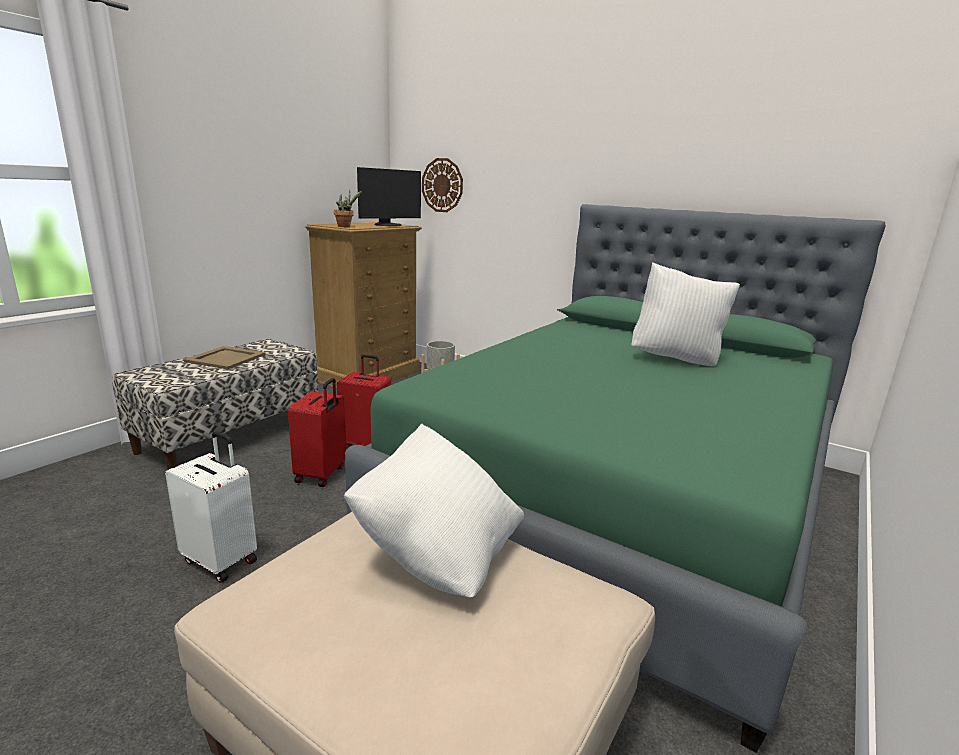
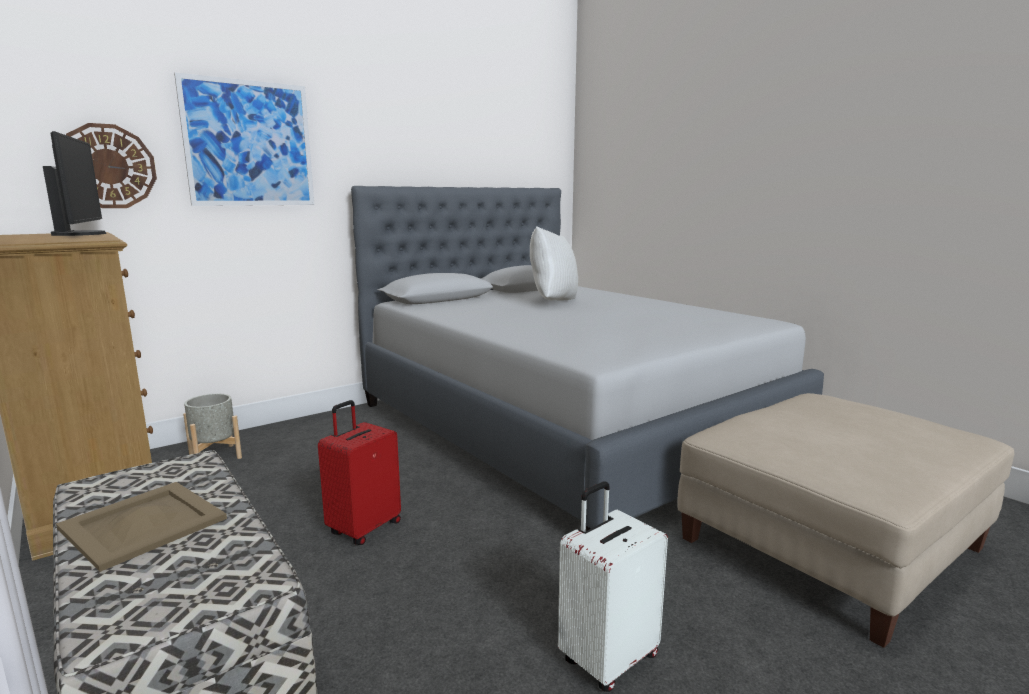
camera: 70 degrees left, 5 degrees down
(322, 474) = (424, 569): red suitcase -> none
(346, 227) = (76, 240): potted plant -> none
(439, 553) = (792, 423): white pillow -> none
(517, 168) = (249, 144): none -> picture
(620, 499) = (566, 425): green bed -> grey bed

